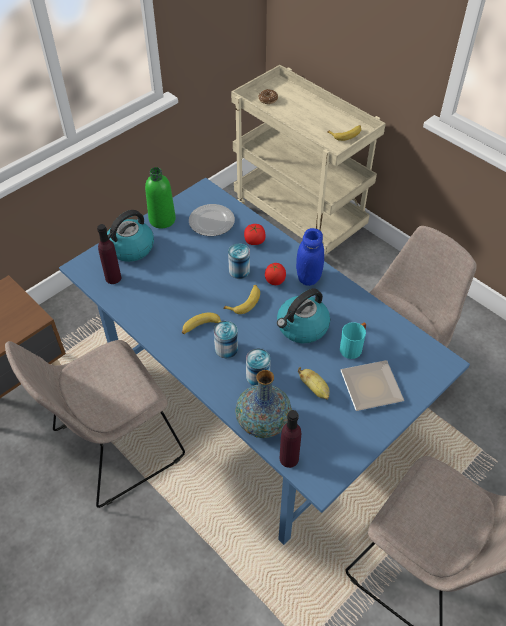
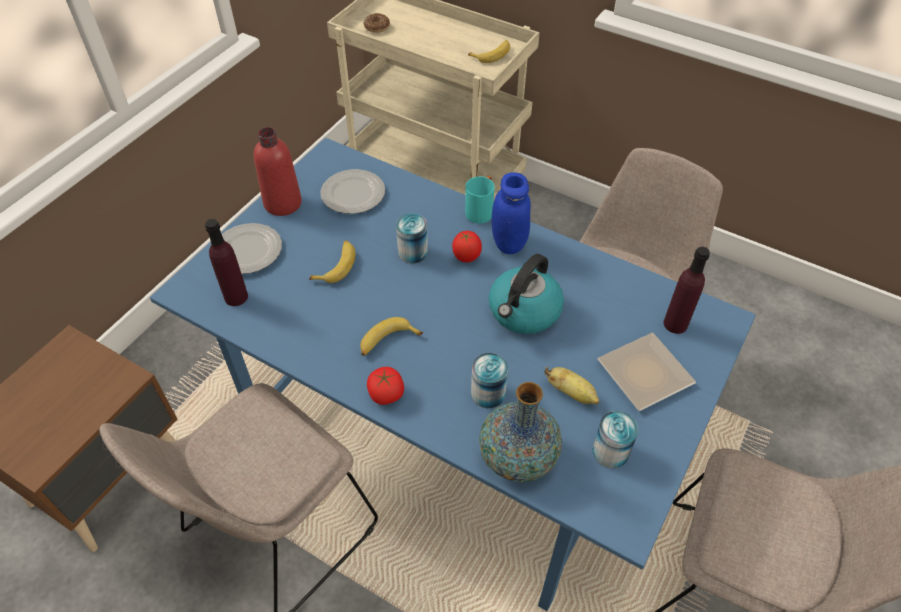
camera: 15 degrees left, 0 degrees up
(130, 248) = (249, 251): kettle -> plate
(162, 219) = (283, 203): green bottle -> red bottle
(226, 349) = (430, 363): can -> can (610, 451)
(245, 302) = (435, 293): banana -> banana (337, 265)
(254, 241) = (420, 209): tomato -> tomato (386, 394)
(289, 458) = (572, 501): purple bottle -> purple bottle (675, 324)
(353, 347) = (601, 324): turquoise mug -> turquoise mug (481, 210)

